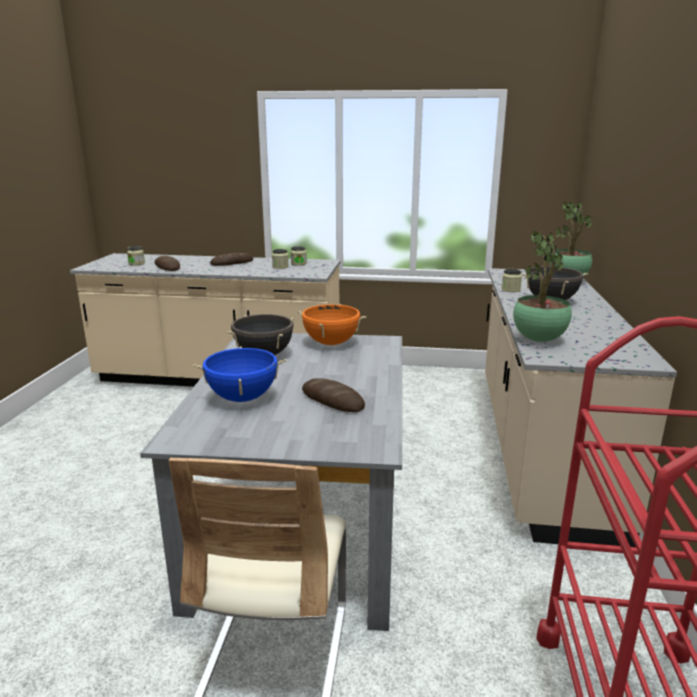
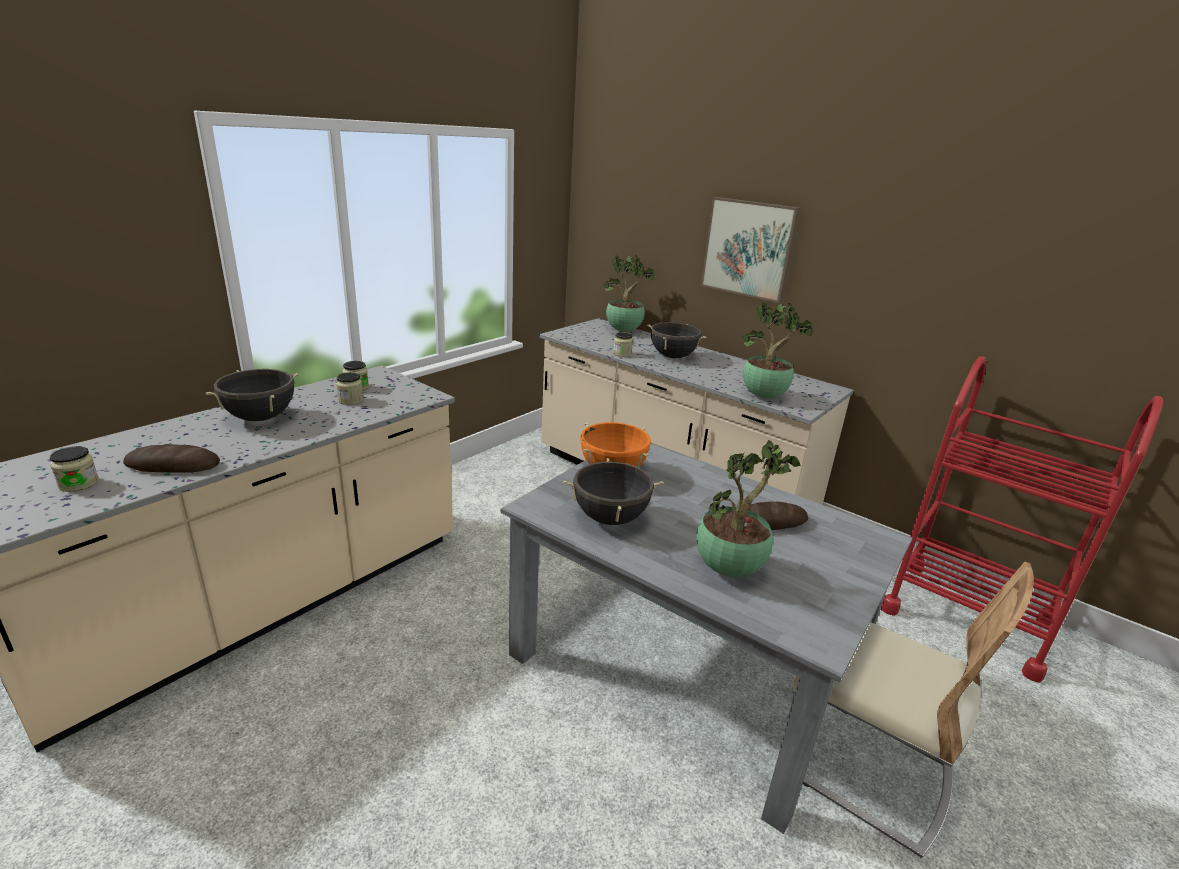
camera: 60 degrees left, 5 degrees up
(232, 263) = (260, 418): bread -> black cooking pot
(243, 398) = (730, 568): blue cooking pot -> potted plant
(645, 190) = (748, 249): none -> picture

